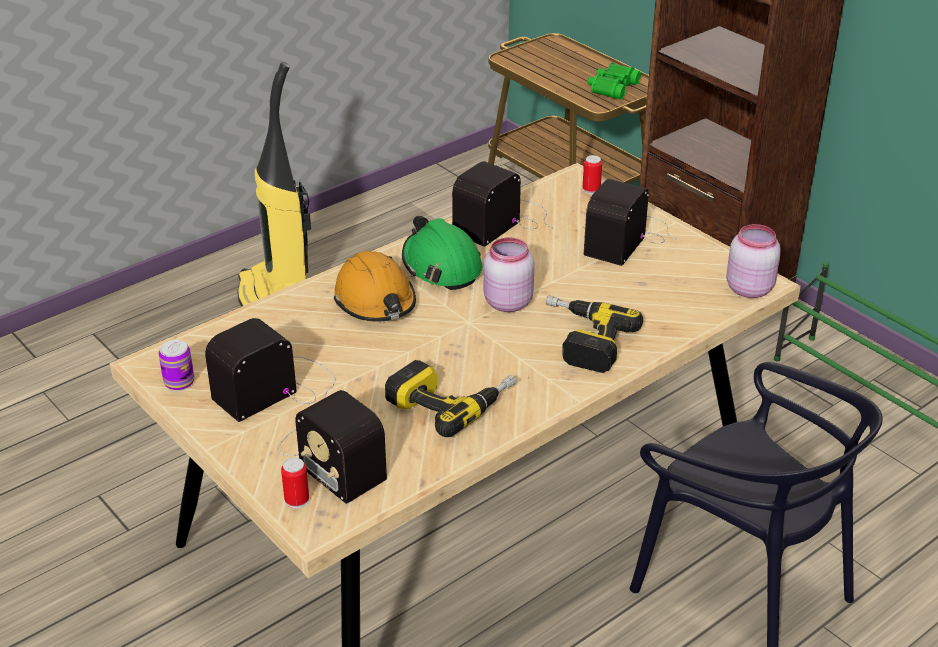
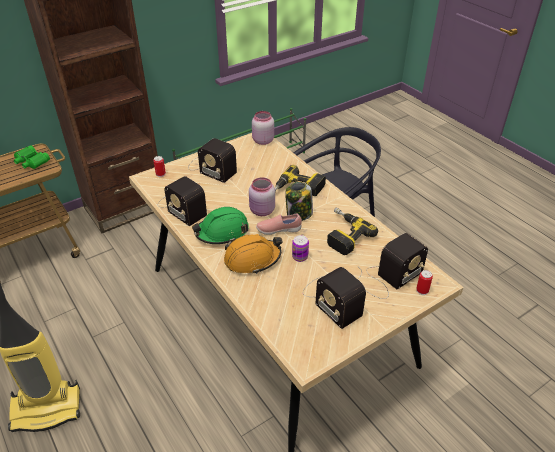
camera: 85 degrees left, 5 degrees up
(179, 382) = (325, 346): can -> can (300, 257)
(455, 324) = (278, 230): none -> pink shoe
(505, 345) = (299, 214): none -> jar

